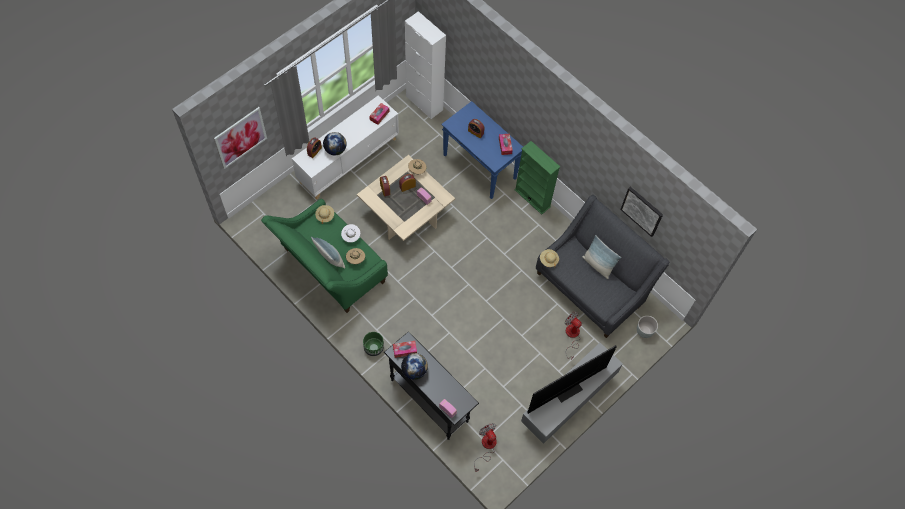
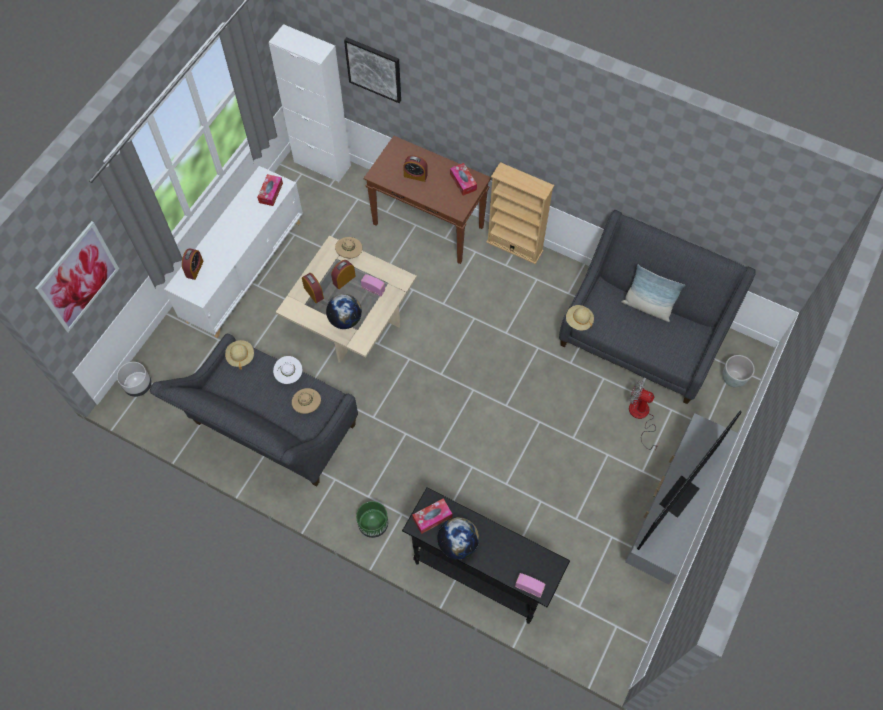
camera: 15 degrees left, 0 degrees up
(257, 214) = (138, 385): none -> grey planter
(330, 259) = (270, 417): pillow -> none
(330, 269) = (270, 431): green sofa -> grey sofa
(335, 150) = (224, 258): globe -> globe (345, 320)
(480, 167) = (429, 226): blue console table -> brown console table
(486, 447) = (586, 615): fan -> none
(532, 198) = (514, 246): green bookcase -> beige bookcase
(642, 211) = (701, 208): picture -> picture (374, 69)

